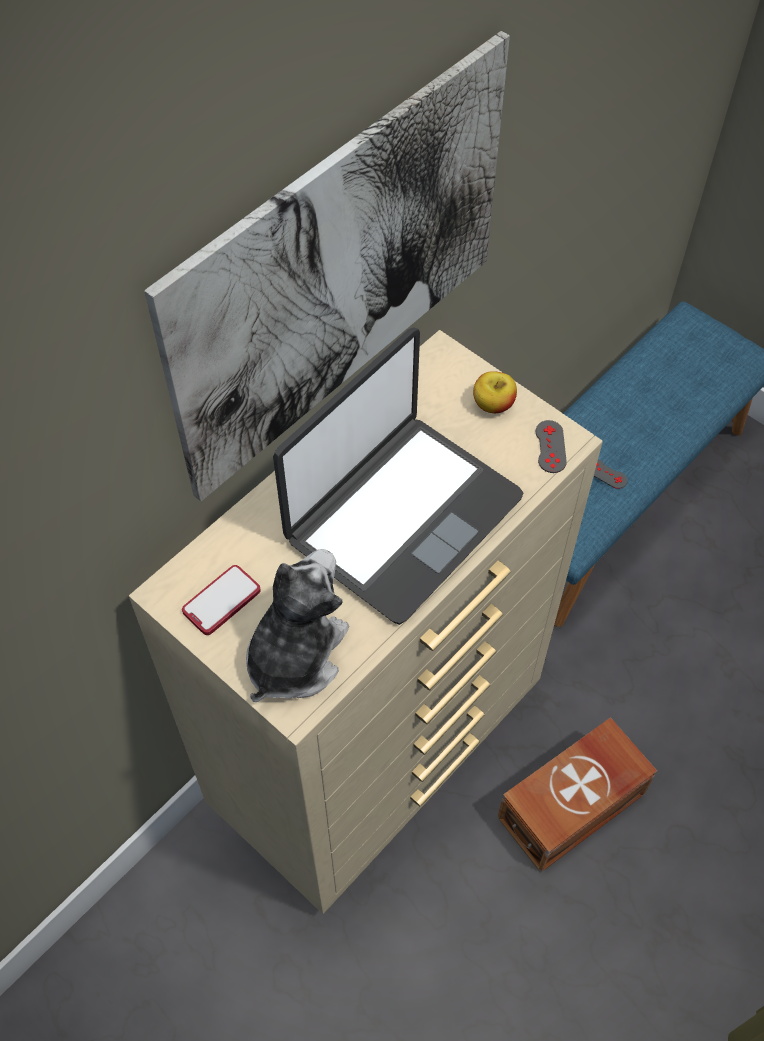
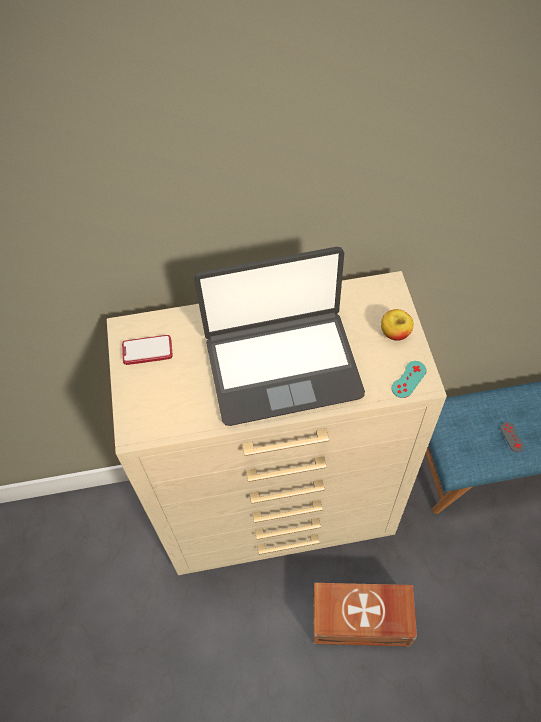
camera: 40 degrees right, 0 degrees up
(294, 655) = (158, 404): plush toy -> none
(342, 270) = (318, 188): picture -> none
(550, 447) = (408, 379): grey game controller -> turquoise game controller

